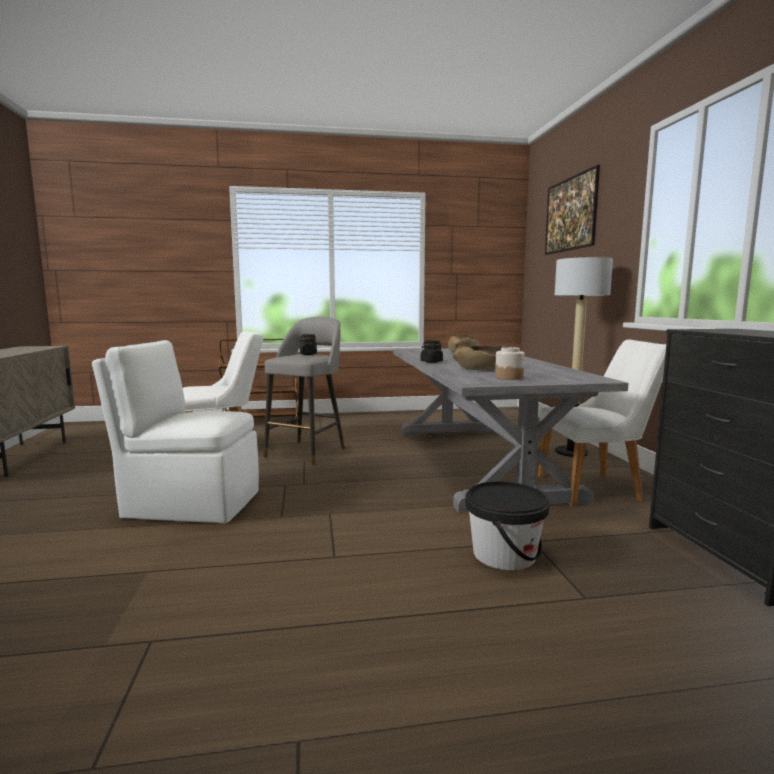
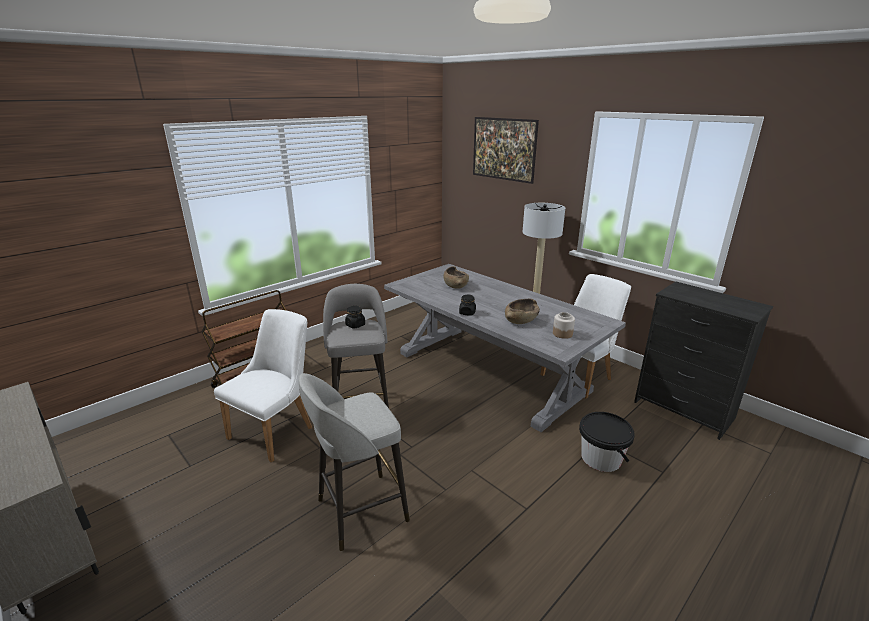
camera: 35 degrees left, 15 degrees up
(190, 504) = (359, 511): white chair -> grey stool

